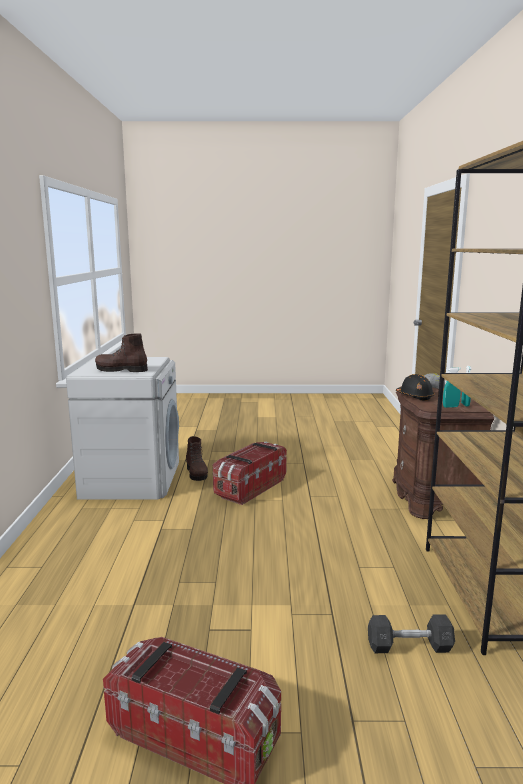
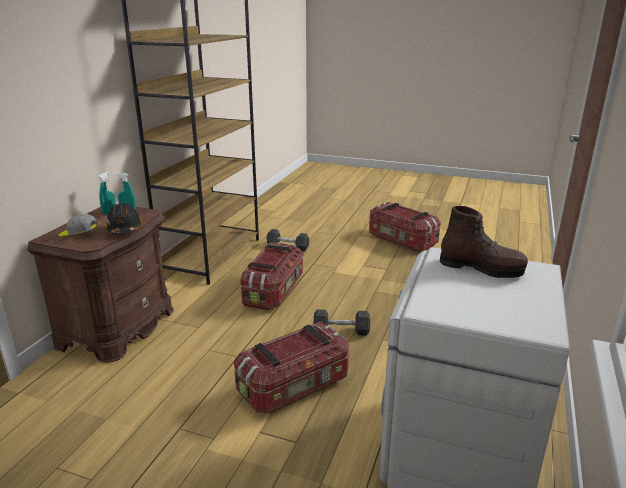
camera: 160 degrees left, 10 degrees up
(196, 473) = (354, 439): brown boot -> none
(235, 528) = (341, 331): none -> grey dumbbell
(341, 557) = (274, 291): none -> storage box

